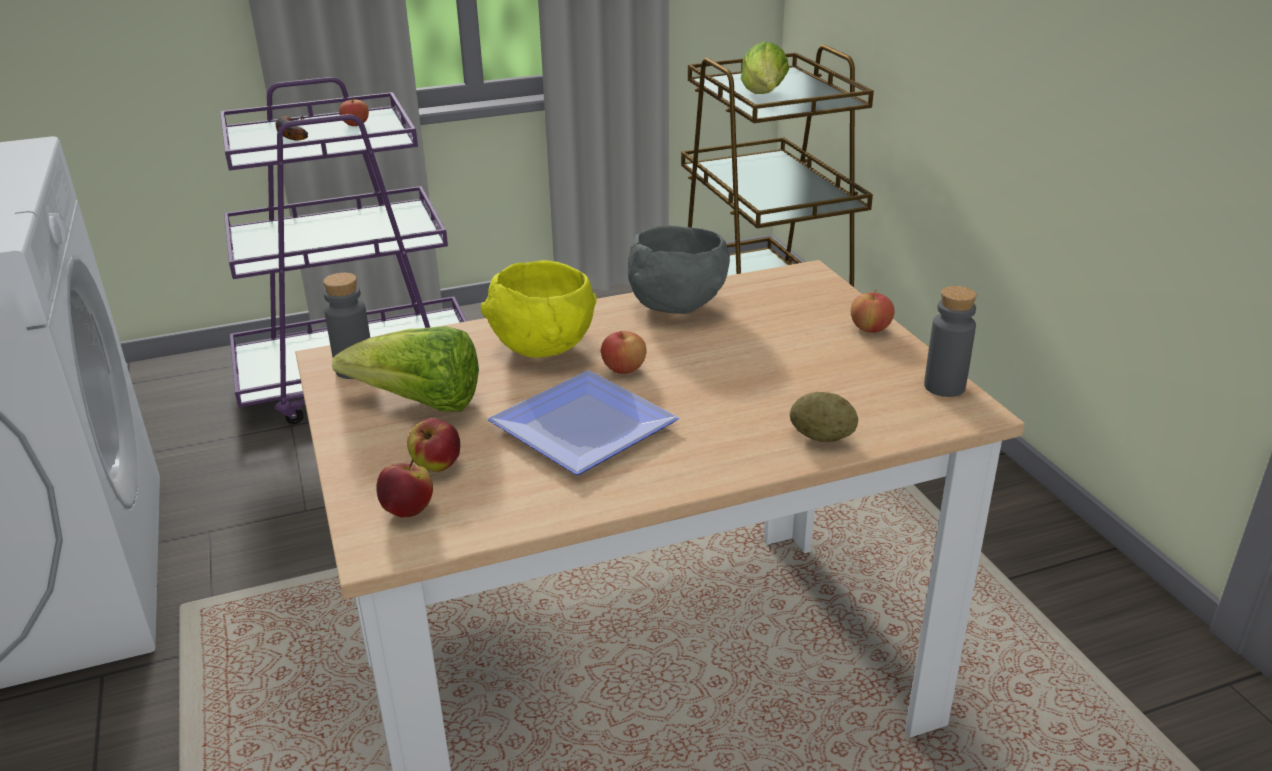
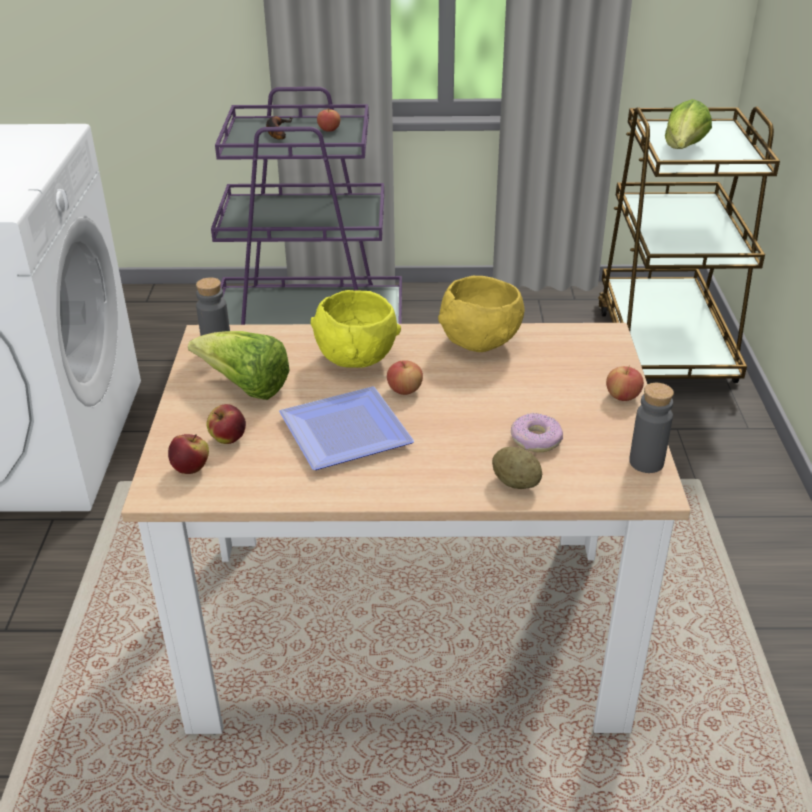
camera: 20 degrees right, 5 degrees up
(677, 307) = (480, 344): grey bowl -> yellow bowl
(810, 389) = (535, 440): none -> donut

